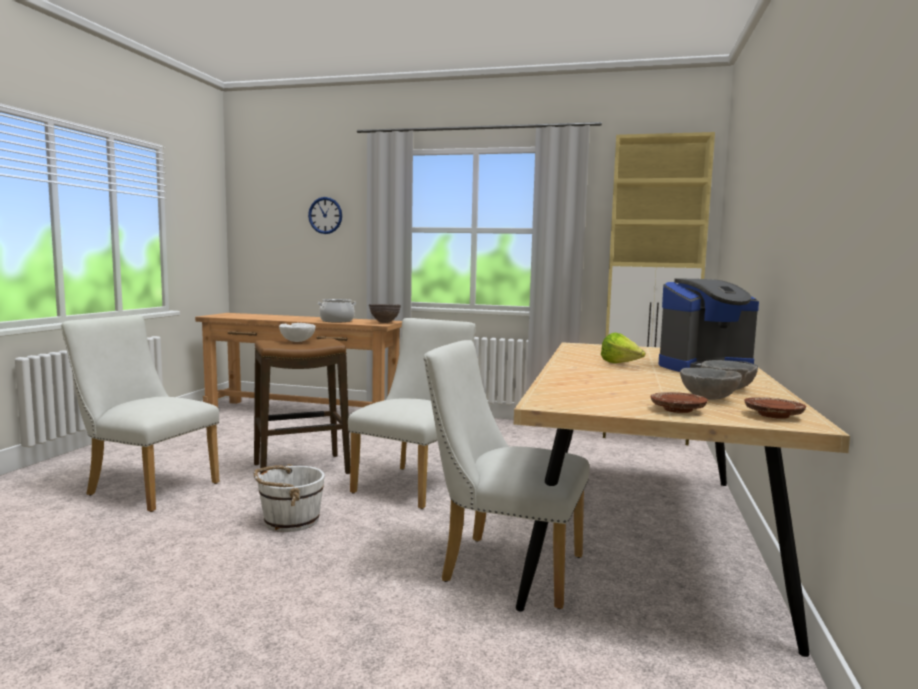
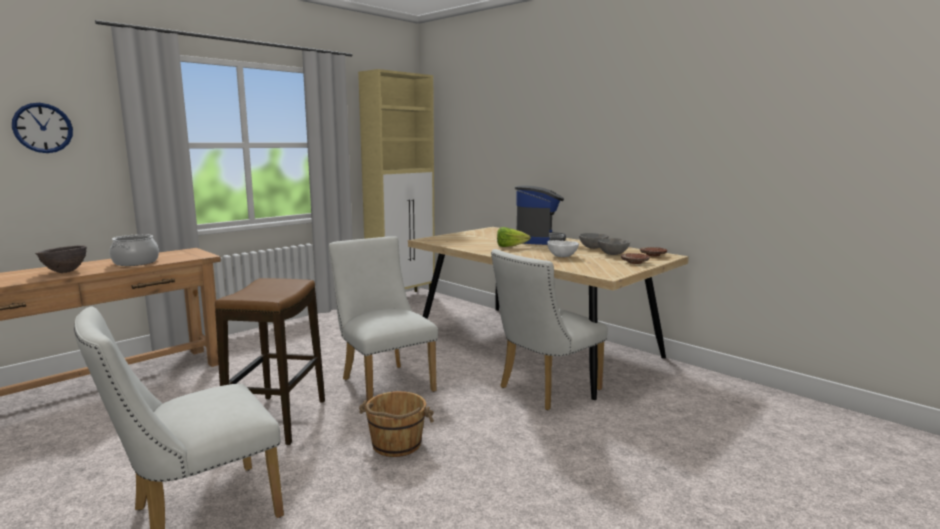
camera: 60 degrees left, 5 degrees up
(290, 521) = (396, 444): white bucket -> brown bucket
(297, 341) = (257, 289): white bowl -> white bowl (561, 256)
(384, 323) = (196, 253): brown bowl -> brown bowl (65, 272)

